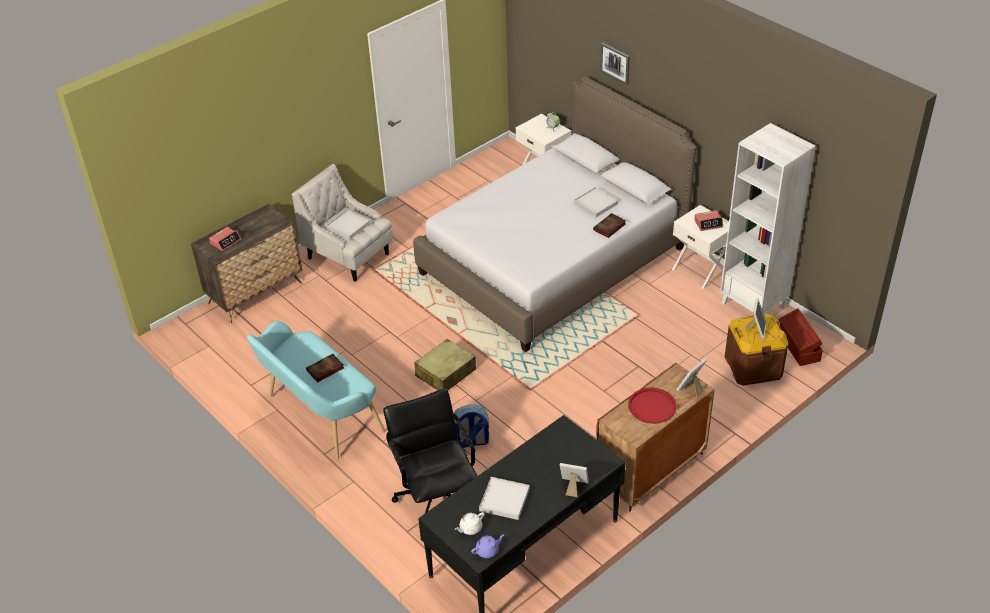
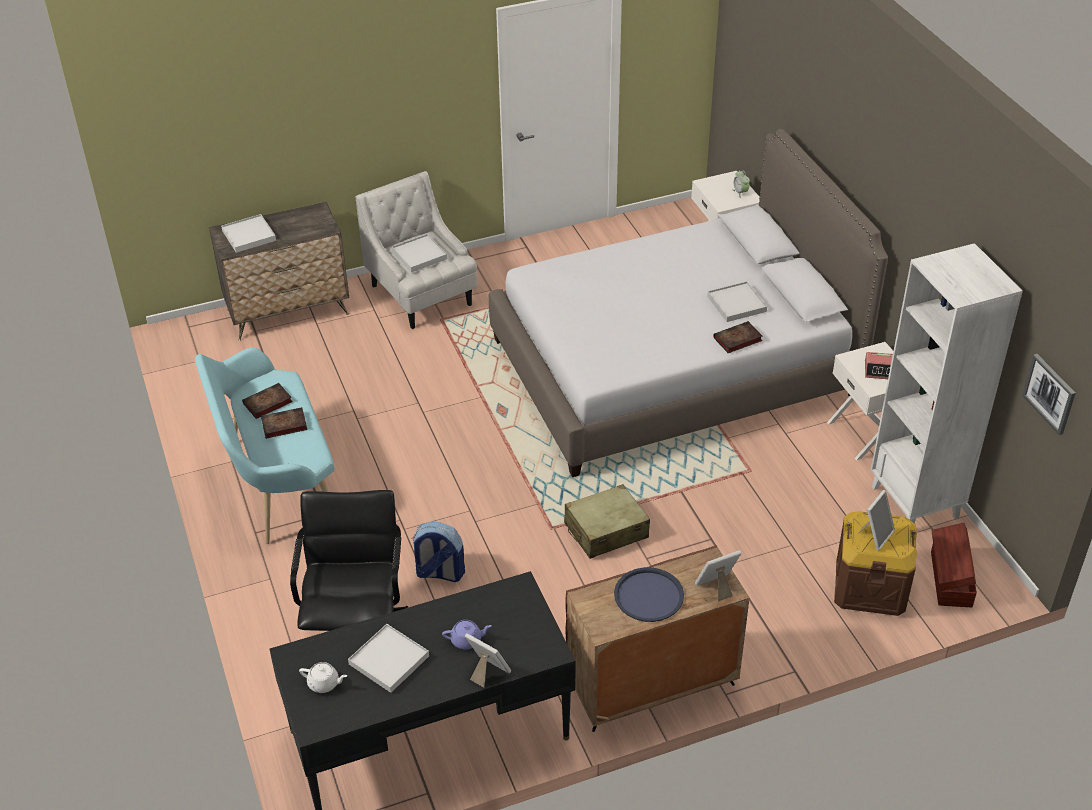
camera: 20 degrees right, 0 degrees up
(225, 242) = (249, 235): alarm clock -> white tray
(303, 358) = (267, 404): none -> book
(445, 373) = (456, 475): beige suitcase -> beige suitcase (605, 531)
(470, 528) = (324, 683): white teapot -> white teapot turned 150 degrees counterclockwise
(488, 550) = (329, 720): purple teapot -> purple teapot (467, 640)
(615, 63) = (819, 117): picture -> picture (1050, 393)
(652, 406) = (649, 595): red tray -> blue tray

